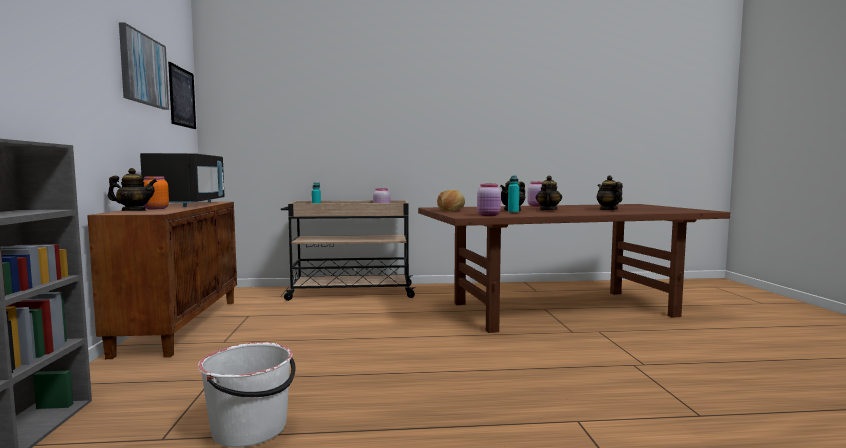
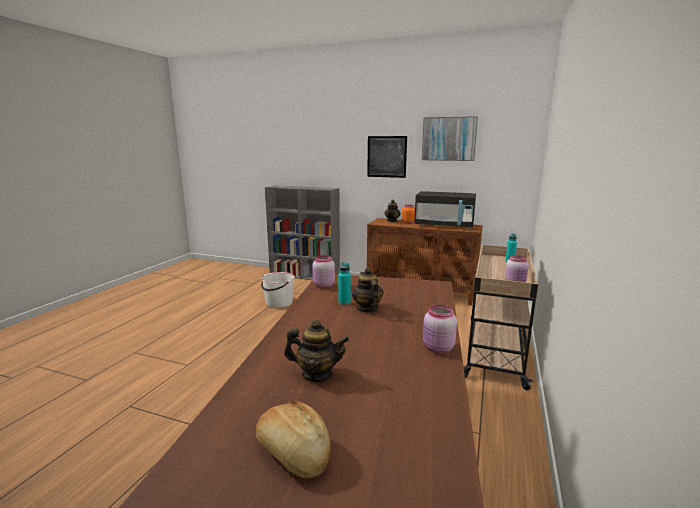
camera: 115 degrees right, 10 degrees up
(182, 97) = (510, 147): picture -> picture (386, 156)
(451, 211) = (388, 284): bread -> bread (293, 453)
(548, 210) = (355, 329): teapot -> none

